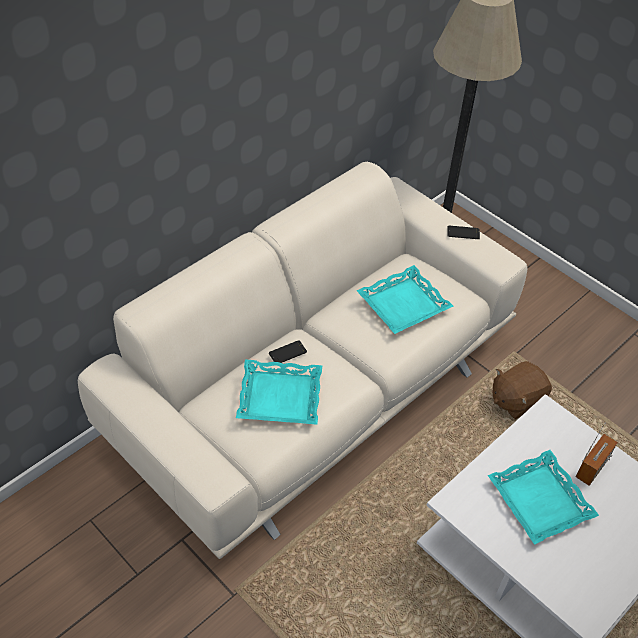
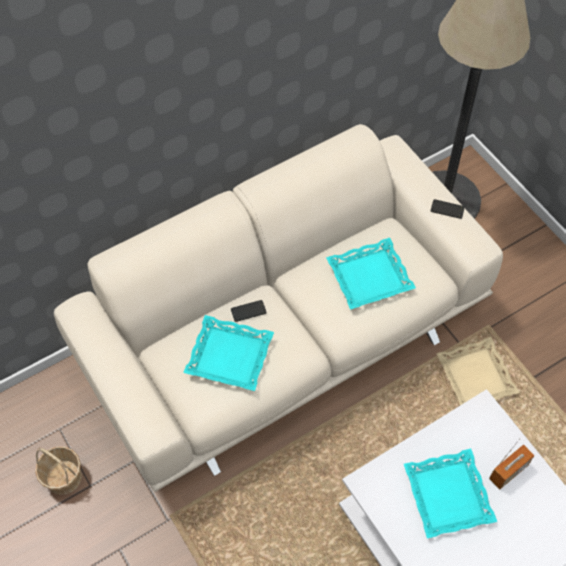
camera: 15 degrees right, 10 degrees up
(105, 570) = (63, 477): none -> basket
(516, 400) = (476, 376): brown plush toy -> beige tray

